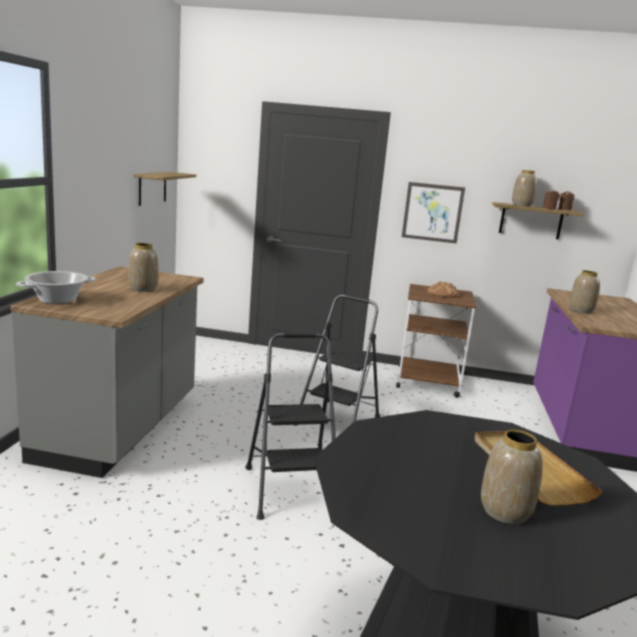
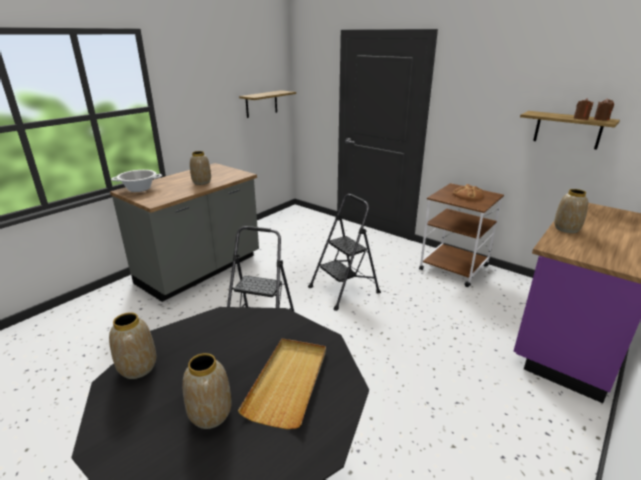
camera: 30 degrees right, 10 degrees up
(432, 212) = (472, 120): picture -> none
(522, 205) = (554, 114): vase -> vase (138, 368)

